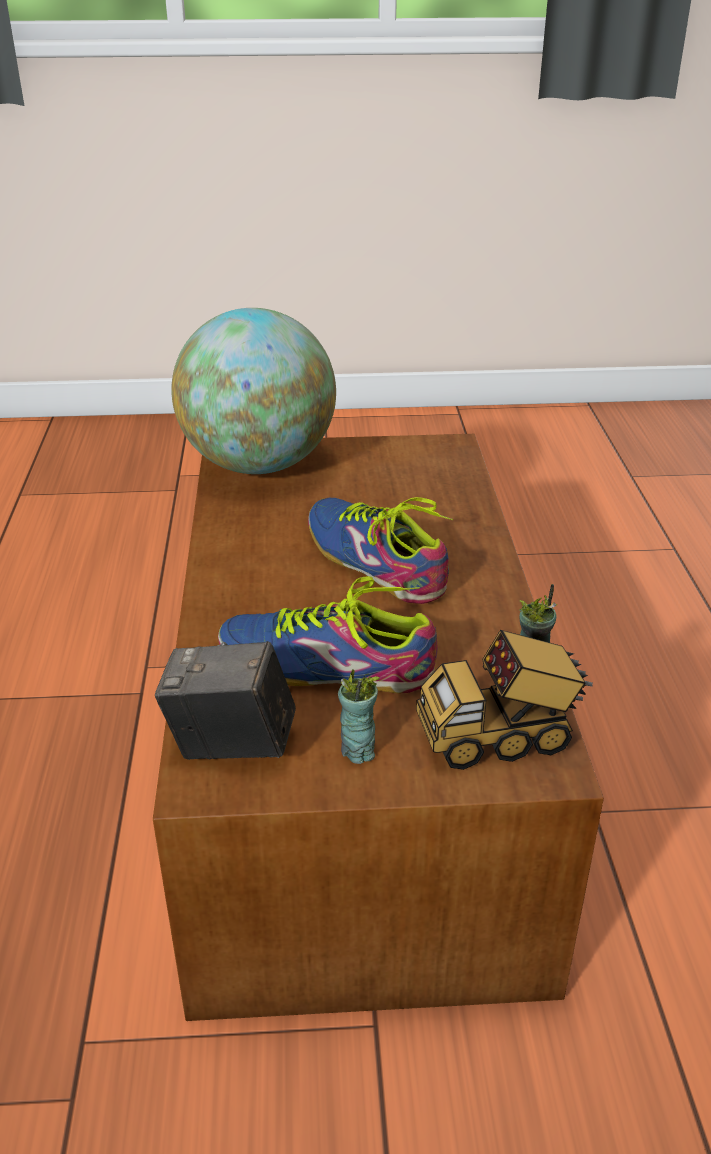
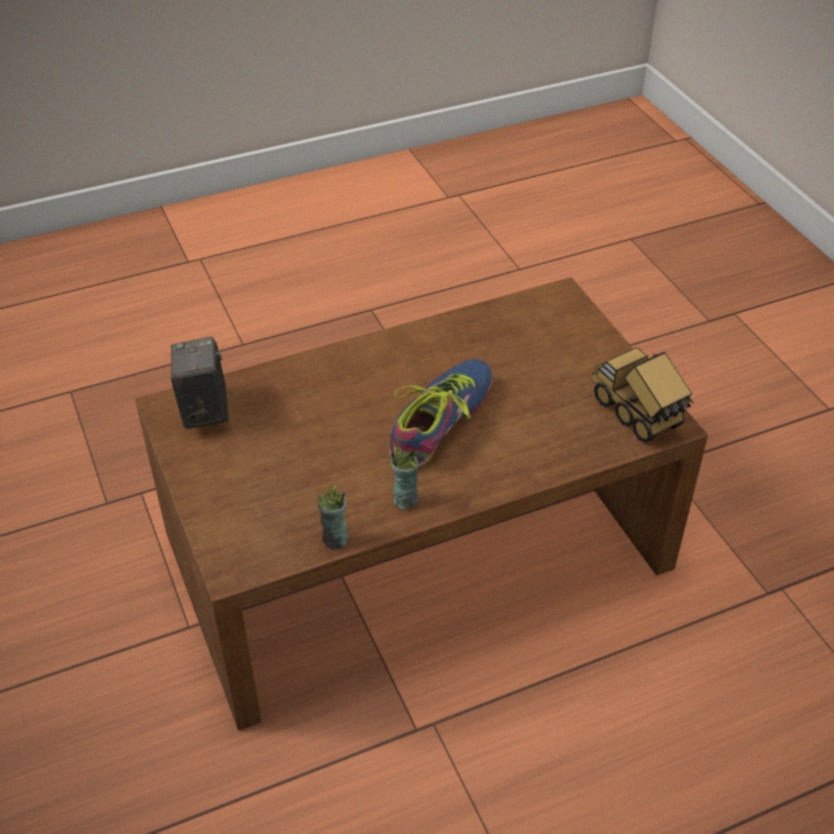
camera: 70 degrees right, 10 degrees up
(258, 464) = (550, 317): globe -> none
(327, 666) = (298, 430): shoe -> none
(357, 751) = (217, 467): cup -> cup (405, 500)
(499, 738) = (253, 535): toy truck -> toy truck (638, 415)

